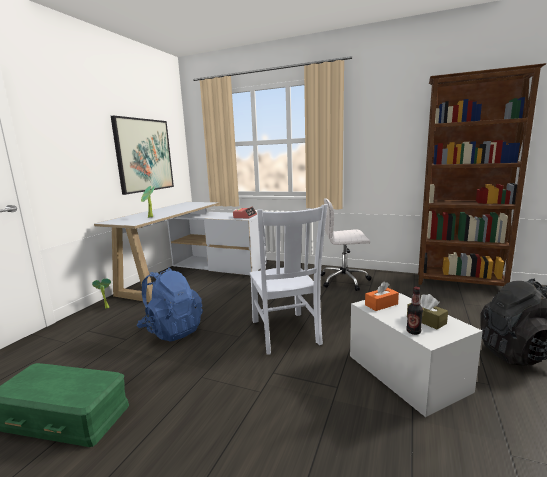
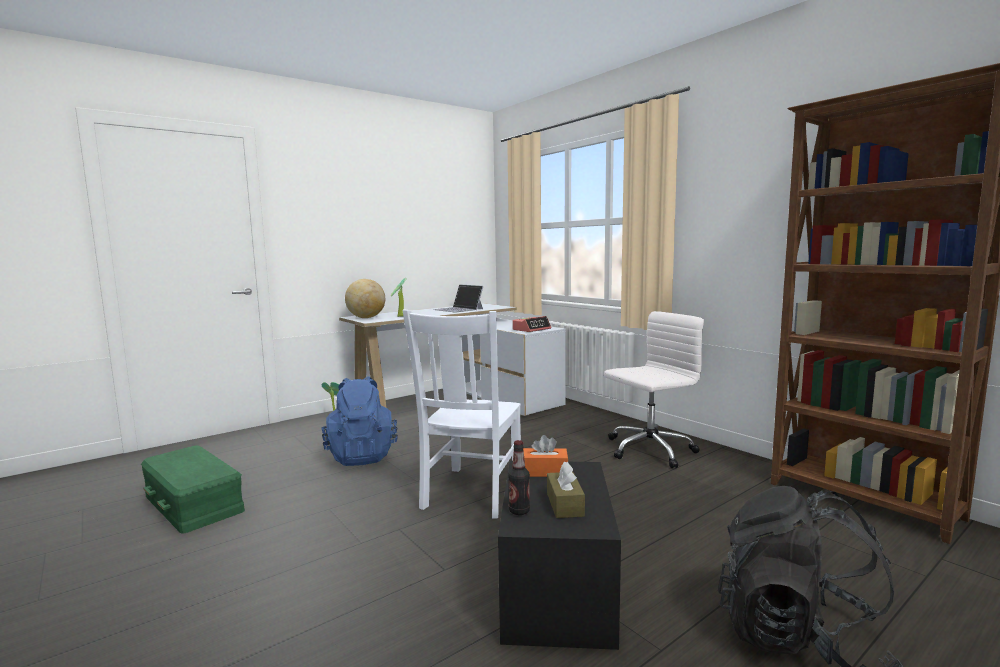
camera: 30 degrees right, 5 degrees down
(123, 221) = (366, 318): none -> globe
(144, 155) = (422, 239): picture -> none
(182, 207) = (459, 309): none -> laptop
(345, 280) = (648, 450): white office chair -> white office chair turned 120 degrees clockwise
(407, 372) = (556, 588): white storage box -> black storage box

